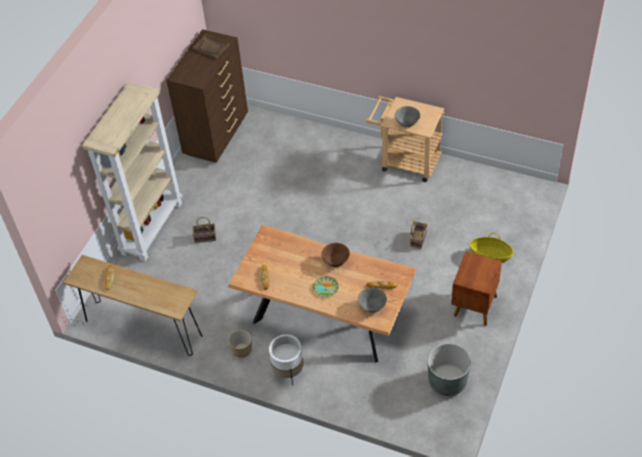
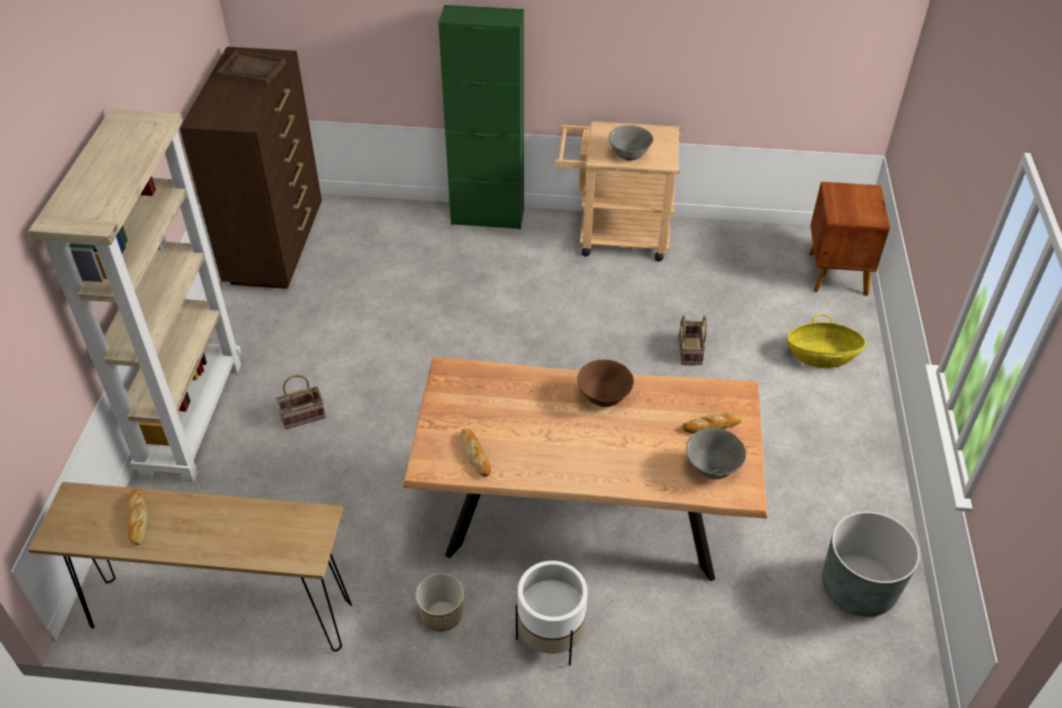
camera: 20 degrees left, 5 degrees down
(325, 288) = (605, 450): plate -> none
(338, 136) = (487, 217): none -> green cabinet
(474, 306) = (837, 443): brown nightstand -> brown nightstand (836, 274)

